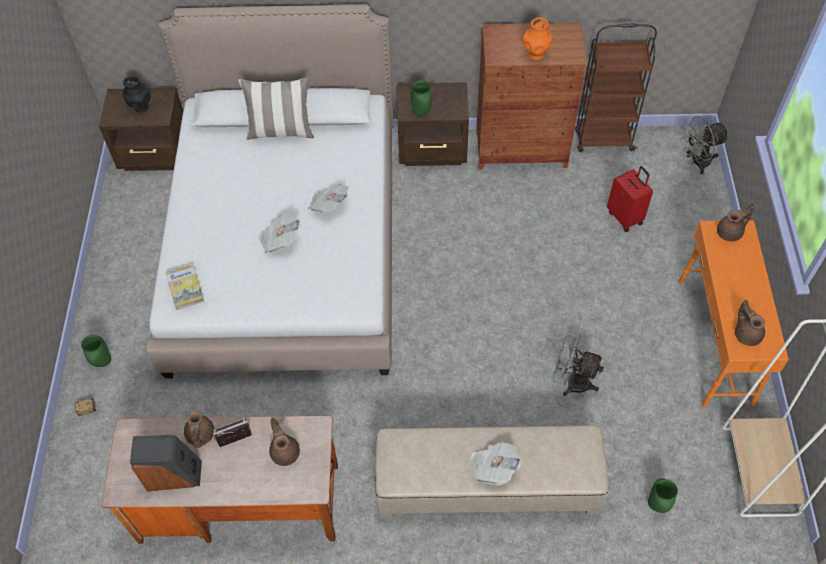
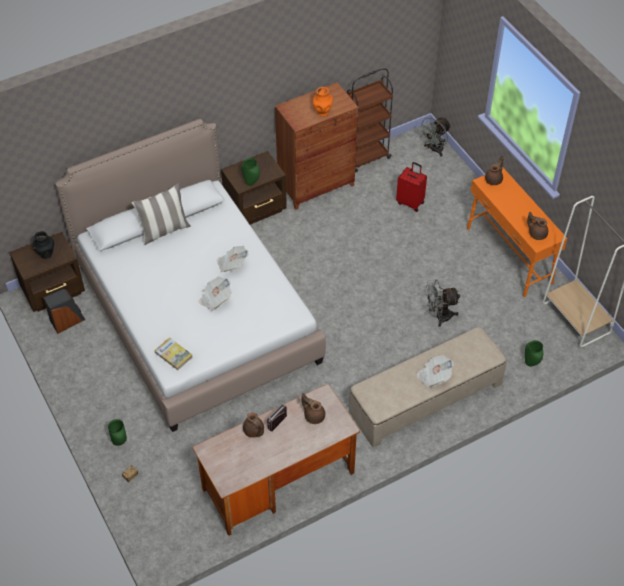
camera: 30 degrees left, 5 degrees down
(174, 474) = (254, 459): speaker -> speaker (67, 320)

